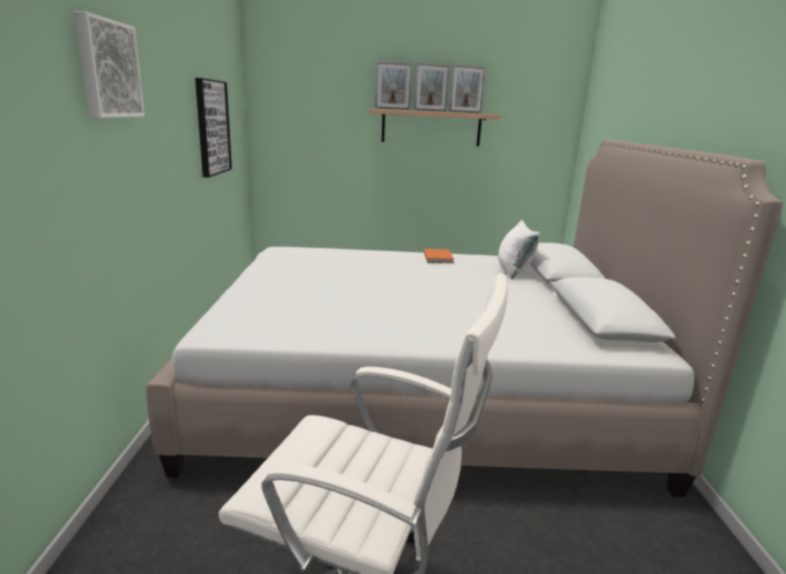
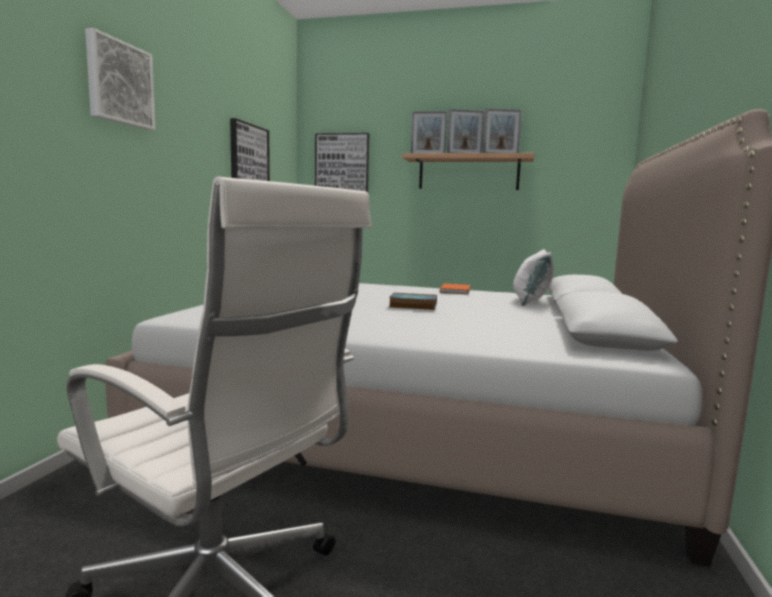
camera: 15 degrees right, 10 degrees down
(298, 117) = (342, 169): none -> picture
(421, 289) = (412, 305): none -> book

